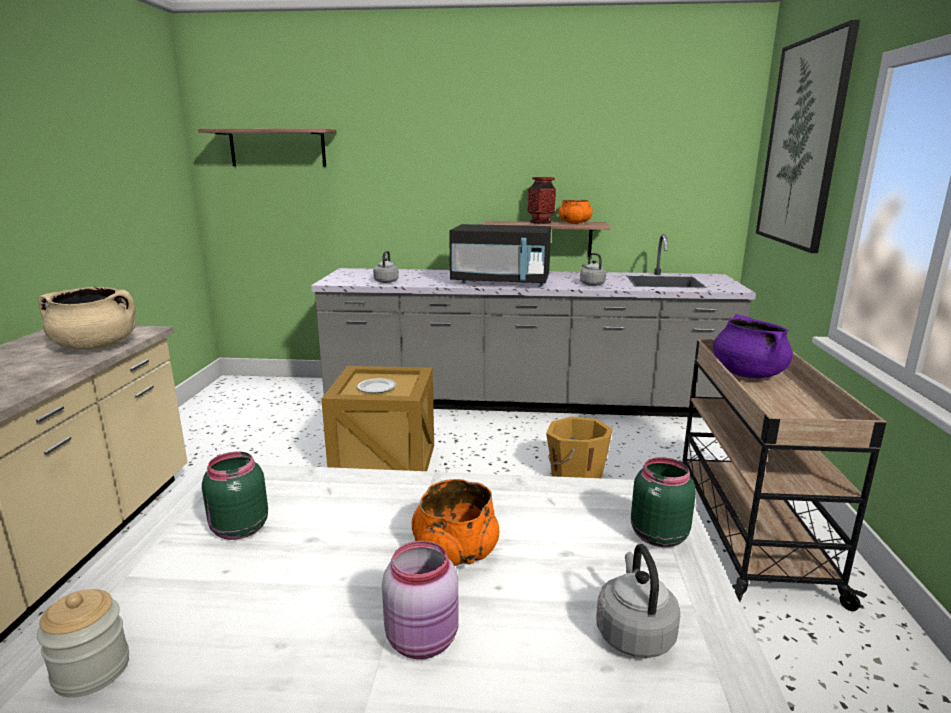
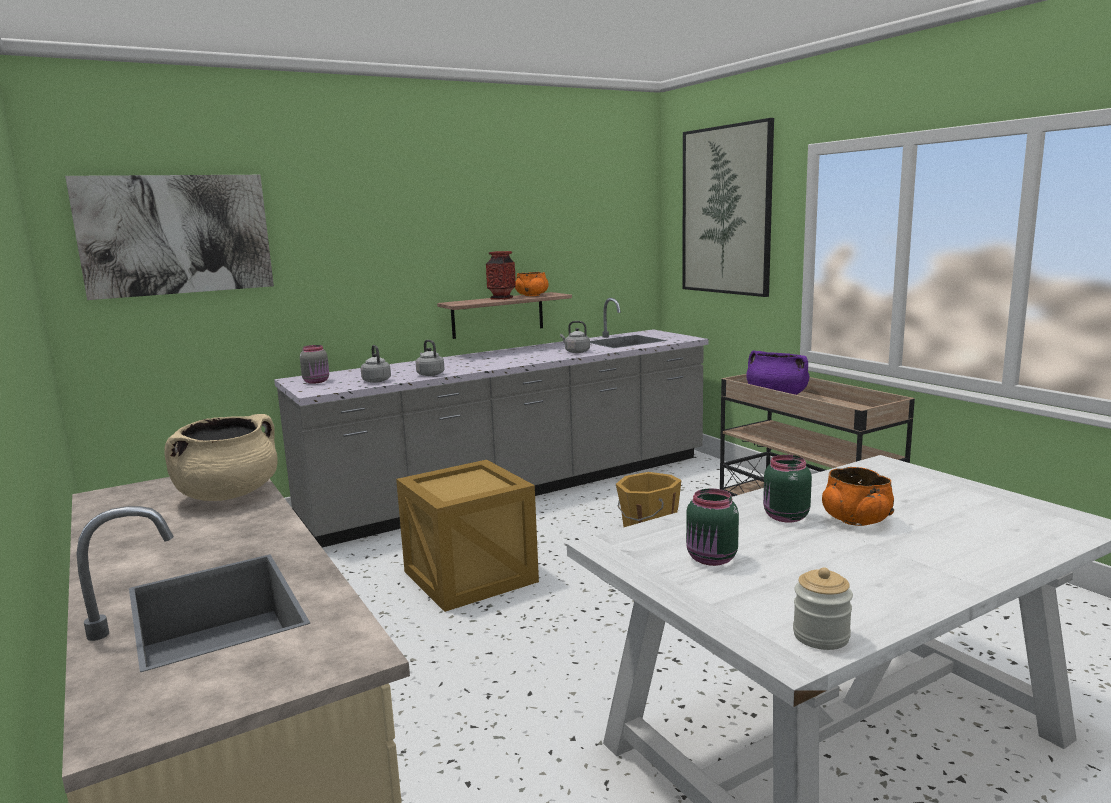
camera: 35 degrees left, 5 degrees down
(277, 148) = (176, 235): shelf -> picture
(354, 275) = (317, 381): none -> grey jar
(377, 388) = (465, 488): plate -> none
(424, 640) = (932, 553): pink jar -> none
(501, 282) = (494, 363): black microwave -> none
(634, 632) = (998, 515): grey kettle -> grey kettle (429, 374)
(656, 536) = (924, 479): green jar -> green jar (784, 517)

